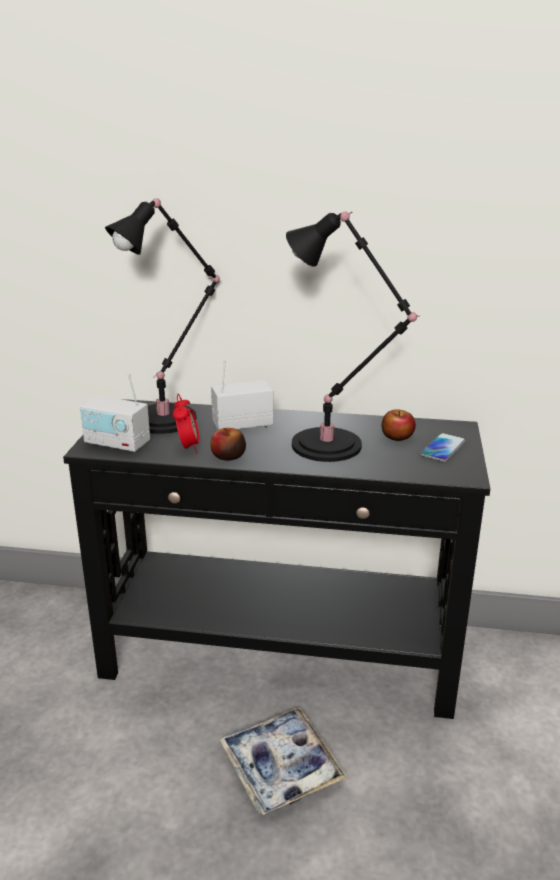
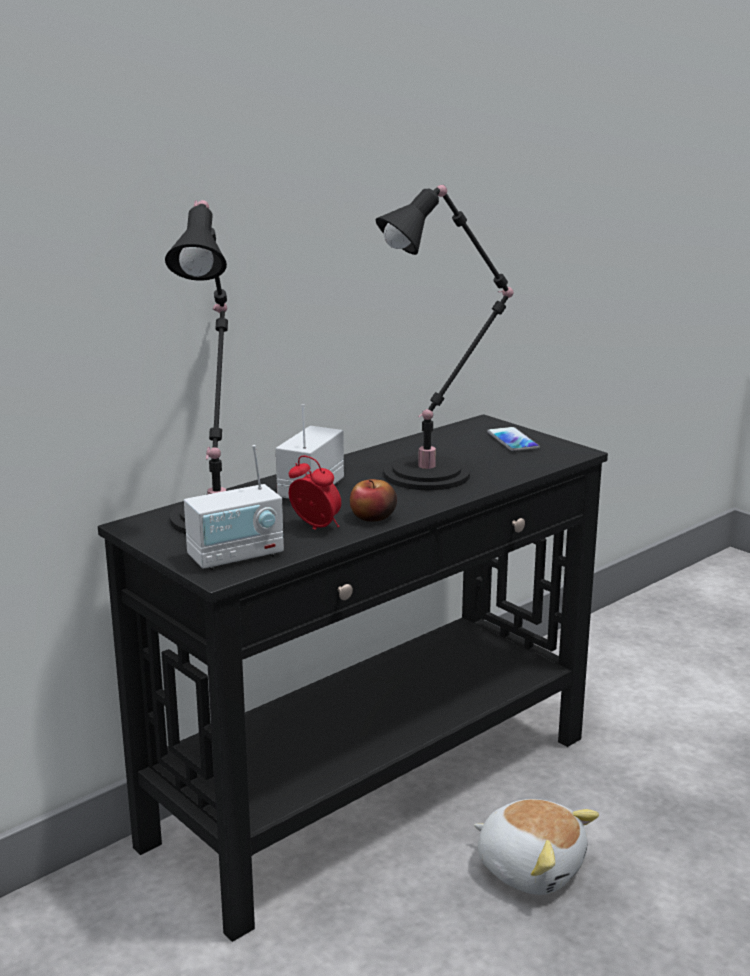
camera: 50 degrees left, 5 degrees down
(281, 767) = (530, 867): tray -> plush toy
(397, 437) = (460, 446): apple -> none

